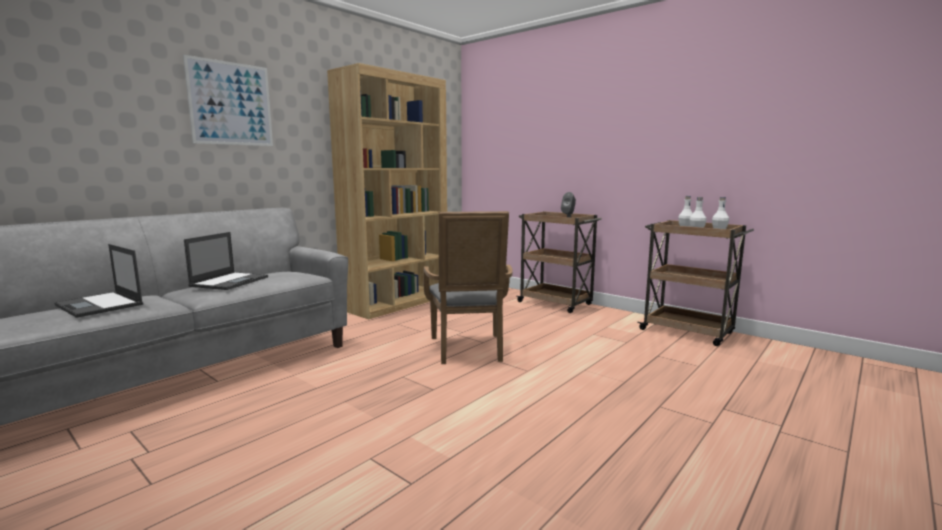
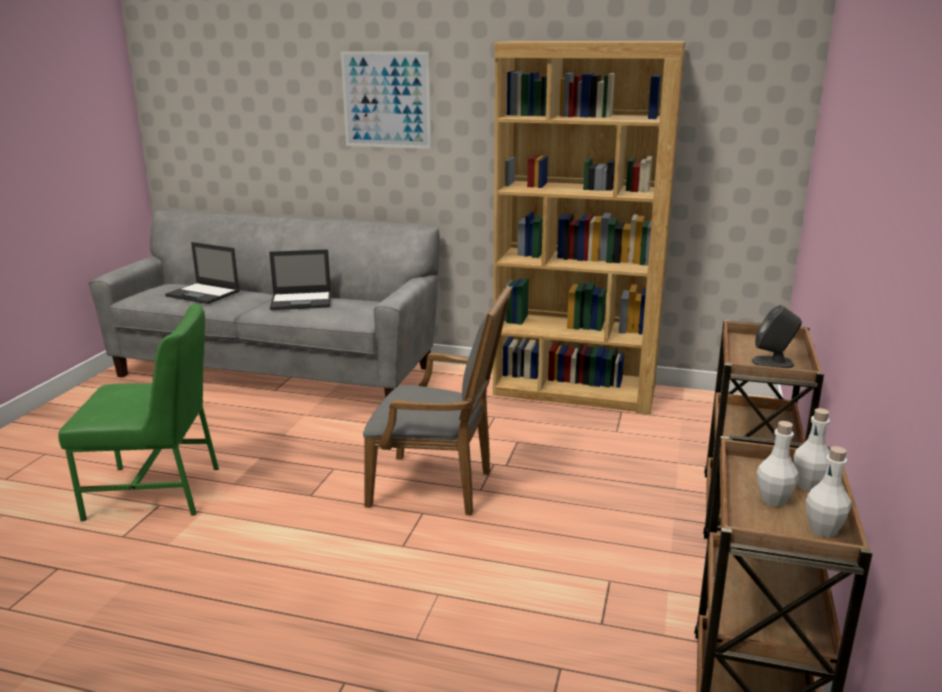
camera: 65 degrees right, 10 degrees up
(100, 305) = (204, 294): laptop -> laptop turned 75 degrees counterclockwise
(341, 458) = (156, 492): none -> green chair
(468, 351) = (439, 487): grey armchair -> grey armchair turned 135 degrees counterclockwise

